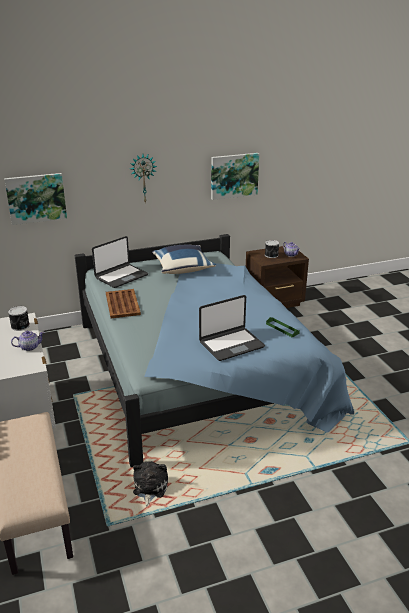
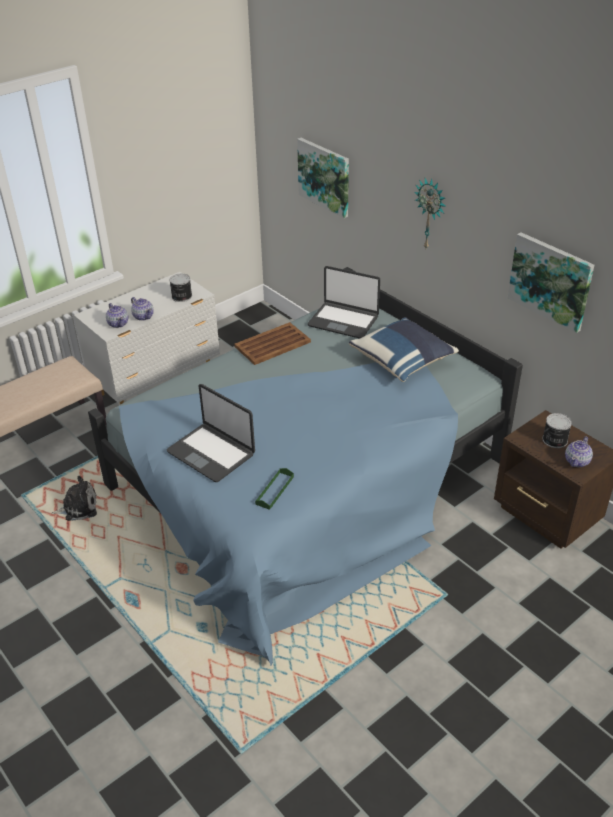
camera: 70 degrees right, 10 degrees up
(26, 360) = (118, 323): none -> teapot

